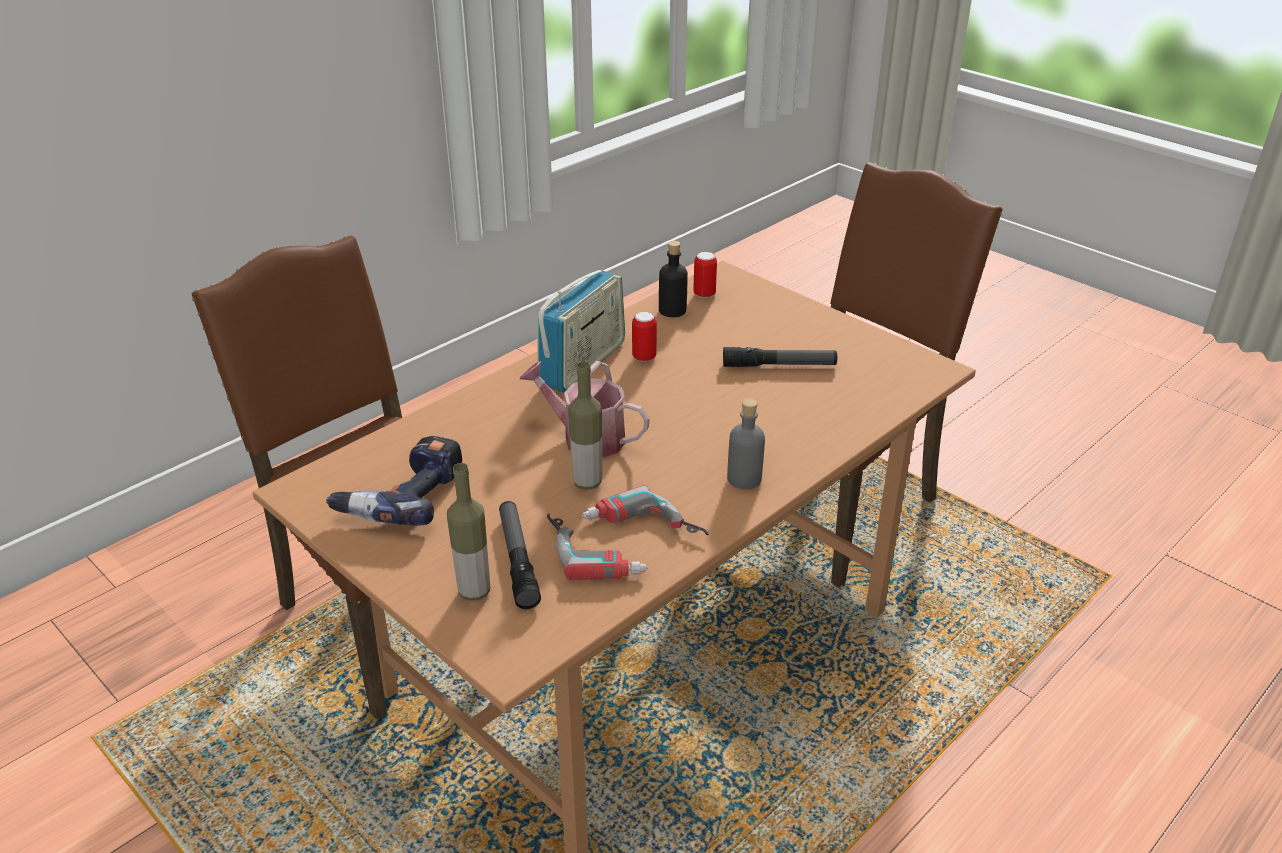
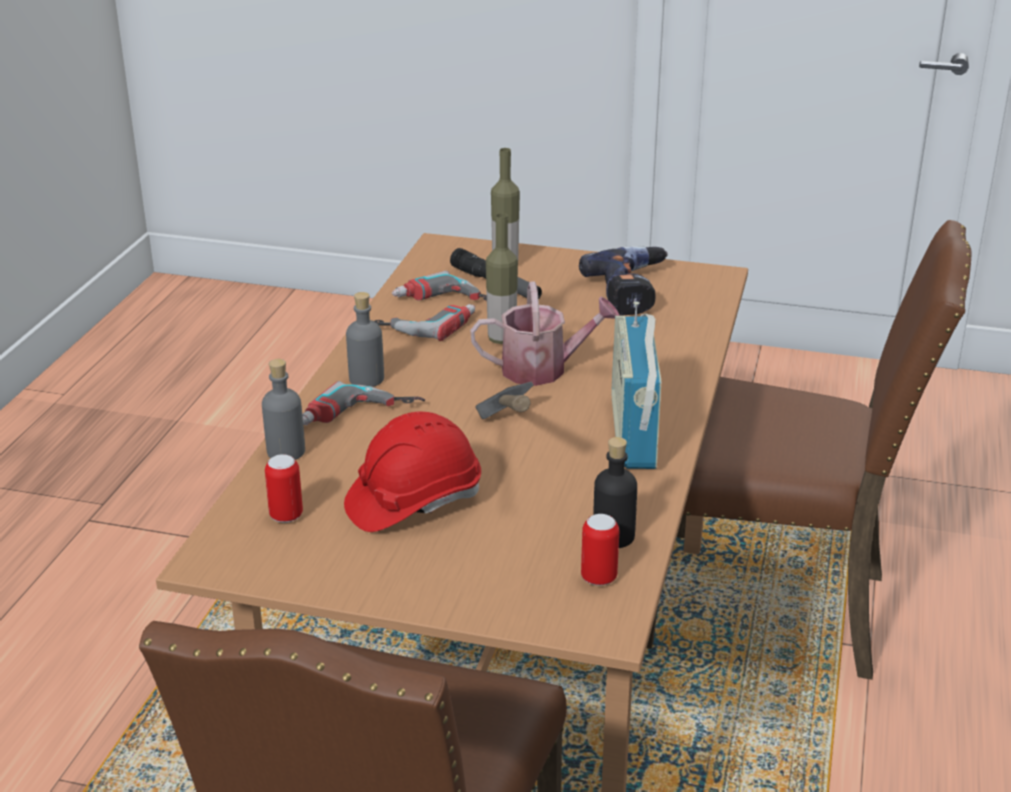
camera: 150 degrees right, 5 degrees down
(644, 357) = (578, 461): can -> can (286, 516)
(682, 377) = (512, 452): none -> hammer
(775, 440) = (360, 418): none -> power drill
(779, 365) = (413, 501): flashlight -> red hard hat
(851, 430) = (286, 452): none -> grey bottle

